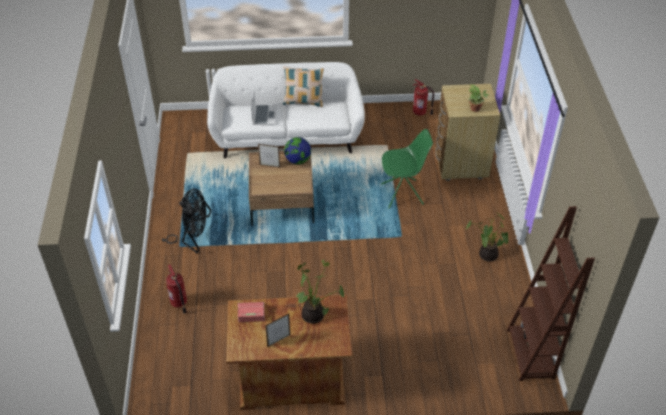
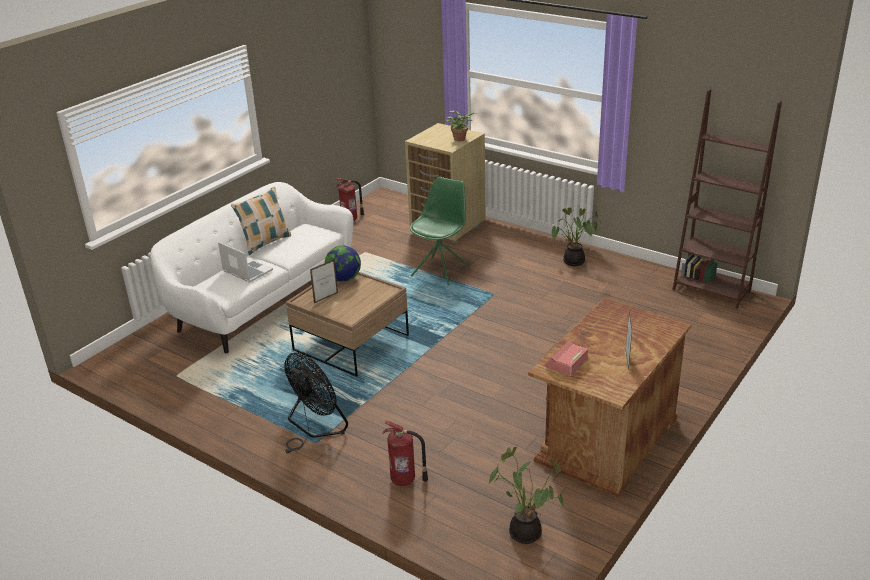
camera: 50 degrees left, 15 degrees down
(315, 315) = (613, 324): potted plant -> potted plant (526, 531)

